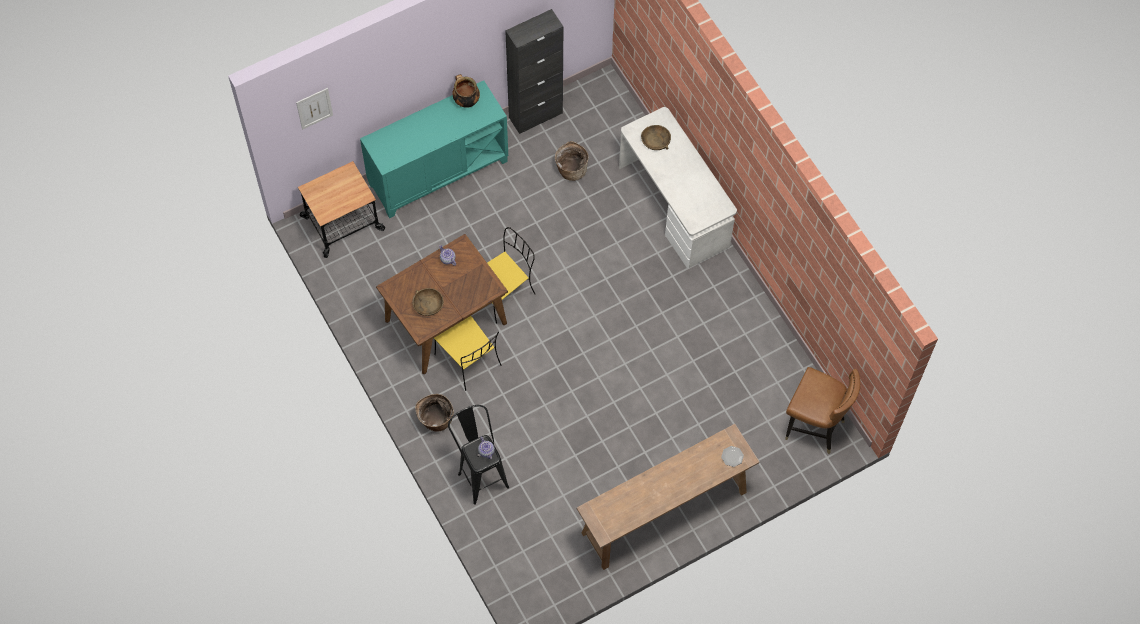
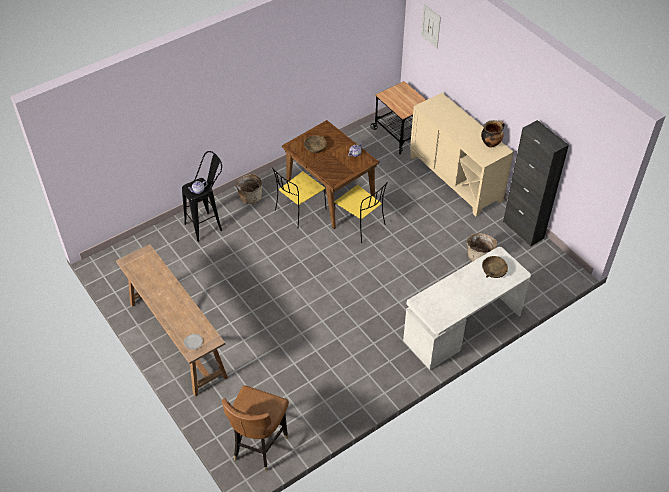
camera: 85 degrees right, 15 degrees down
(438, 172) = (455, 178): turquoise cabinet -> beige cabinet

